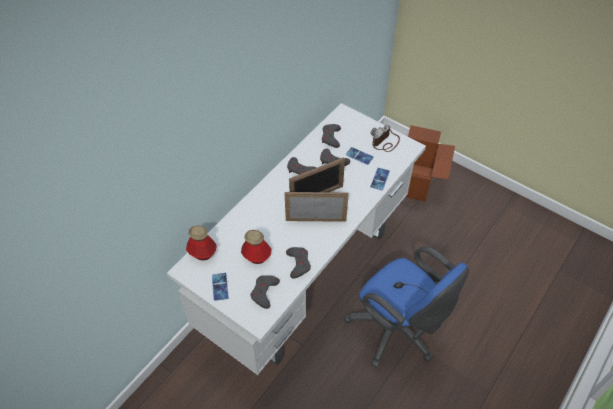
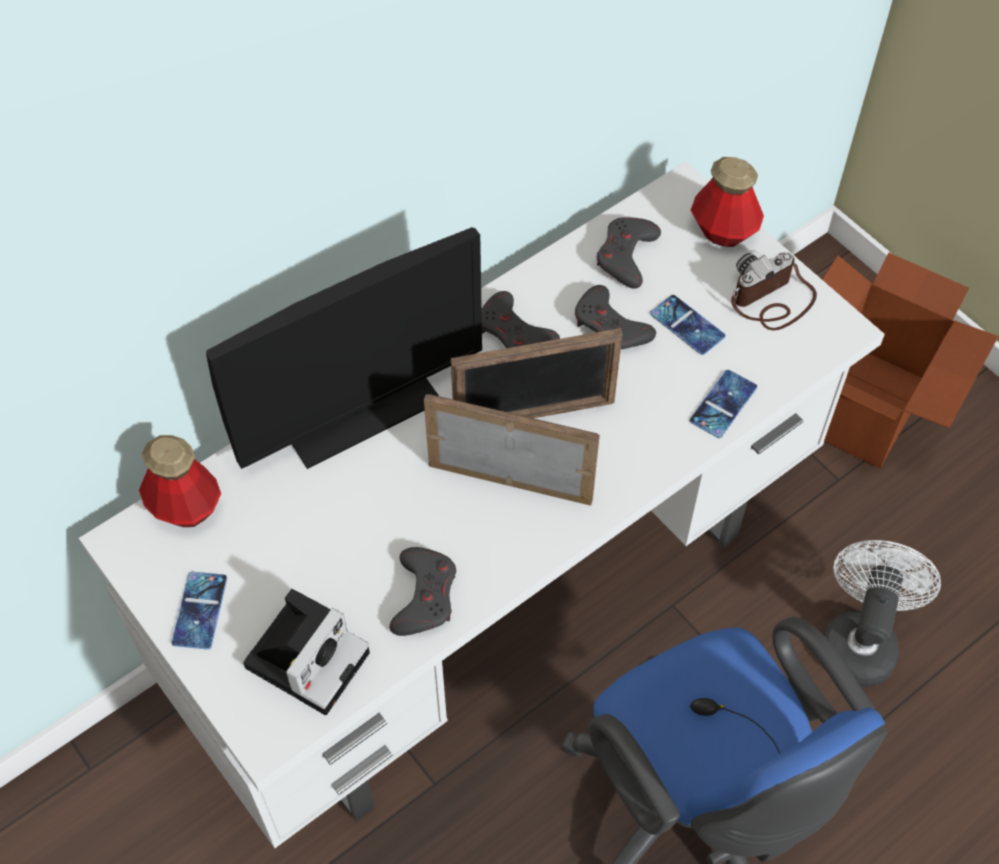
camera: 15 degrees right, 5 degrees up
(254, 207) = (359, 410): none -> monitor
(256, 257) = (321, 550): bottle -> bottle (723, 231)
(264, 292) = (308, 655): grey game controller -> camera
(435, 260) = (859, 639): none -> white fan

